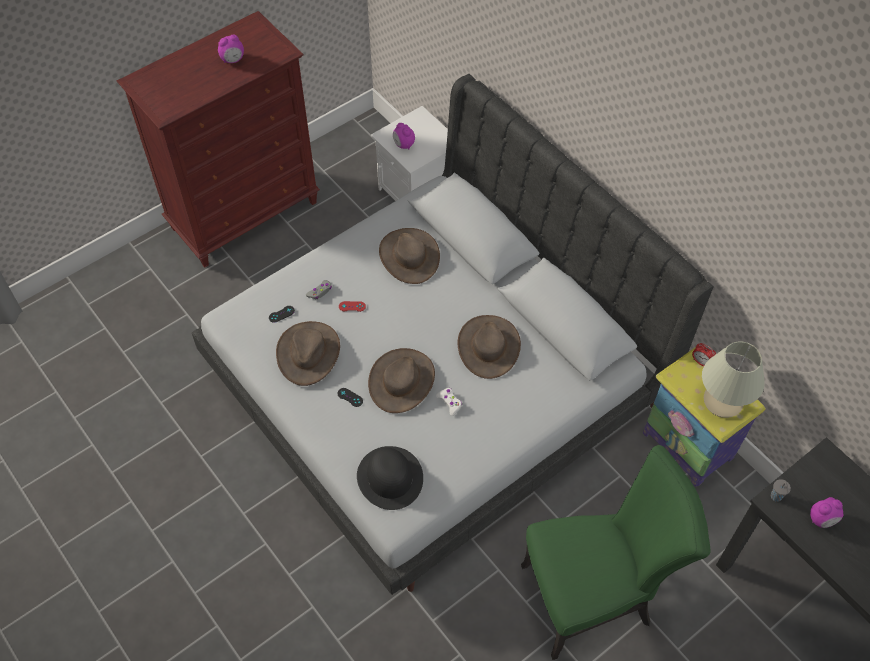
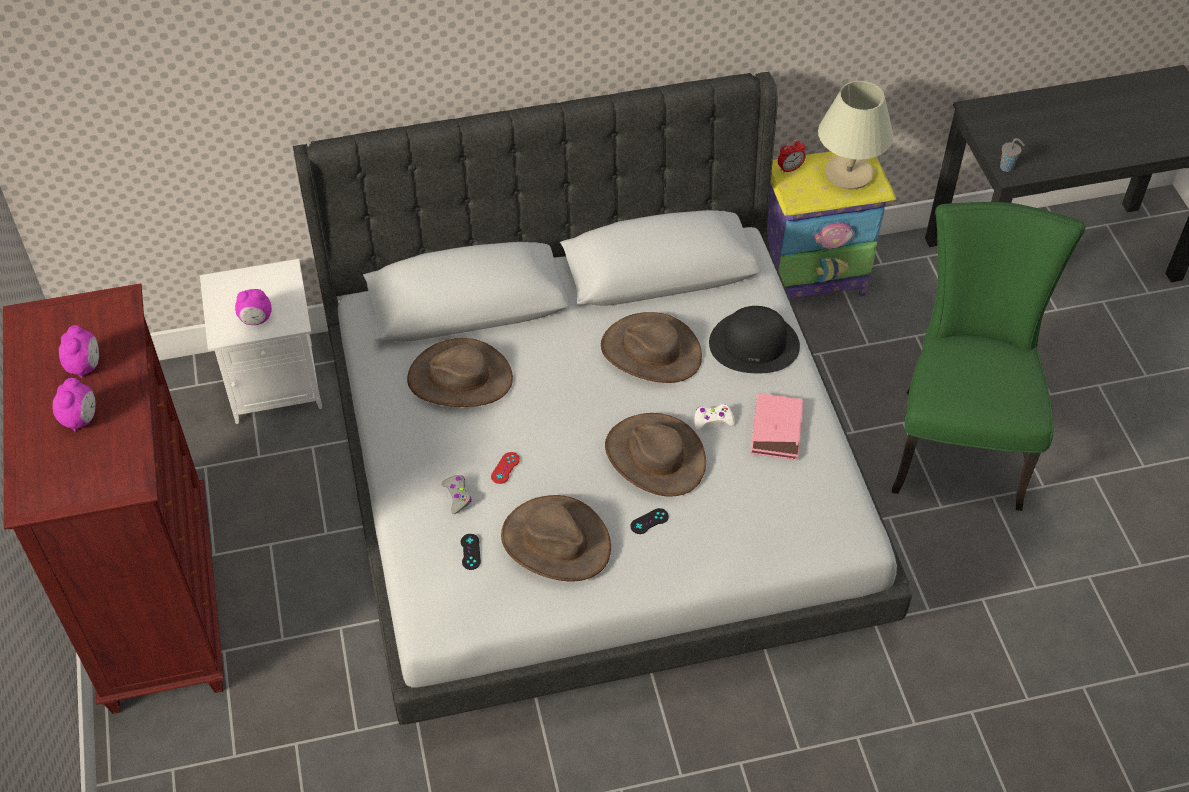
camera: 65 degrees left, 5 degrees down
(390, 477) = (792, 520): black hat -> black hat (754, 344)
(462, 442) = (776, 429): none -> pink book
(822, 519) = (1047, 146): alarm clock -> alarm clock (81, 419)

